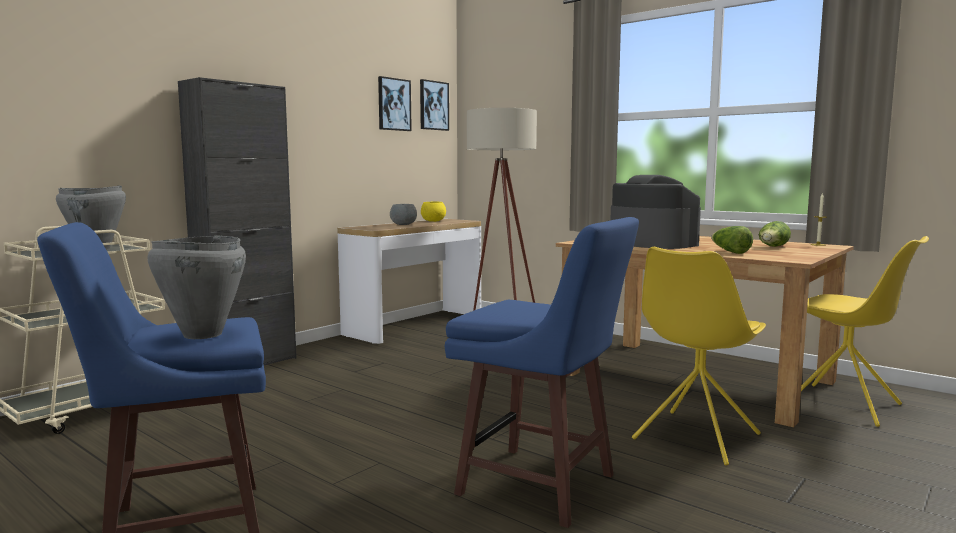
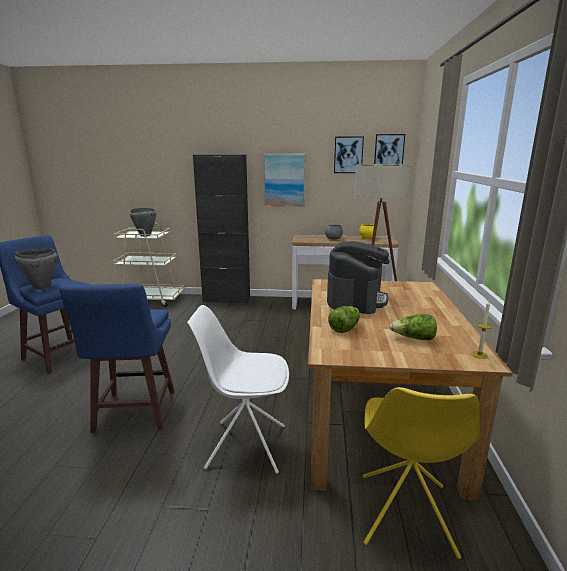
camera: 55 degrees right, 10 degrees up
(318, 137) = (284, 180): none -> picture
(695, 437) = (245, 446): yellow chair -> white chair

